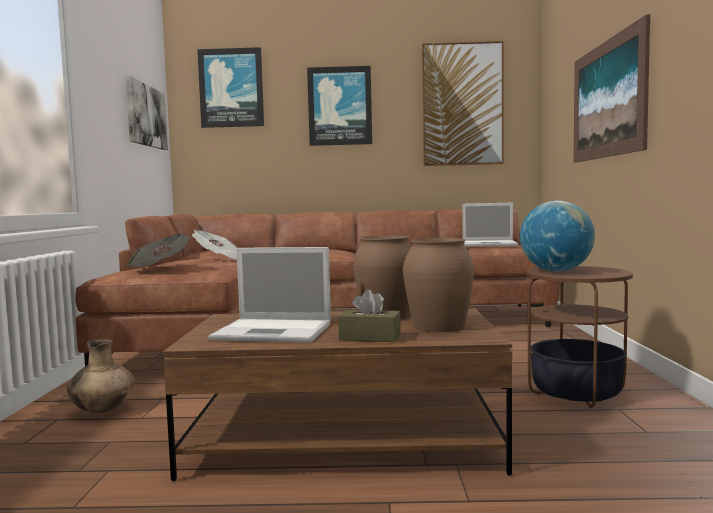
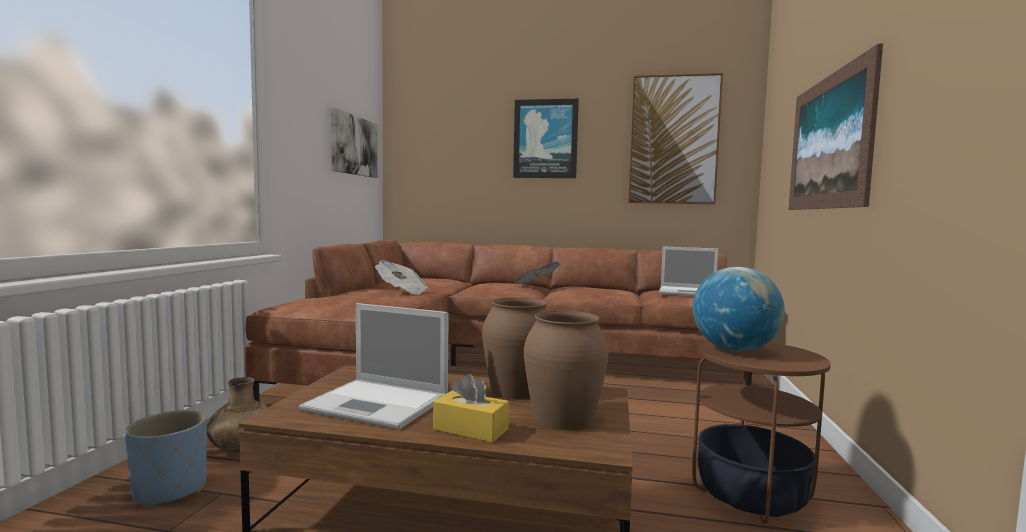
camera: 10 degrees right, 0 degrees up
(54, 445) = (170, 490): none -> blue planter
(159, 268) = (328, 301): newspaper -> newspaper (537, 286)
(231, 88) = (441, 119): picture -> none
(370, 337) = (470, 429): brown tissue box -> yellow tissue box

